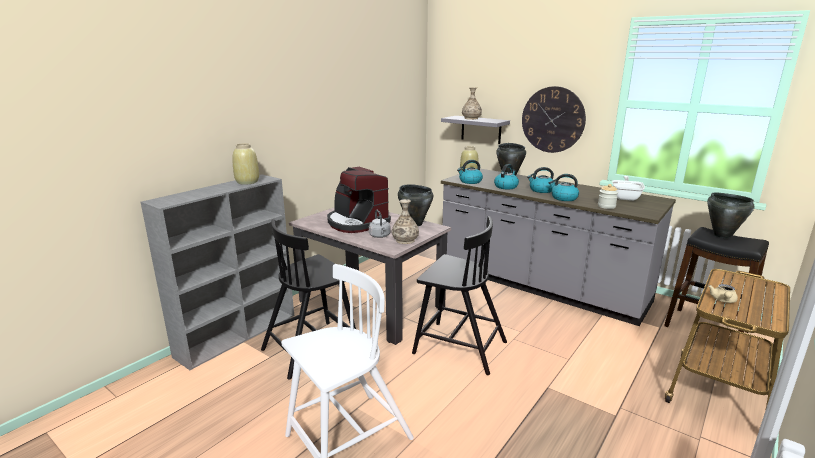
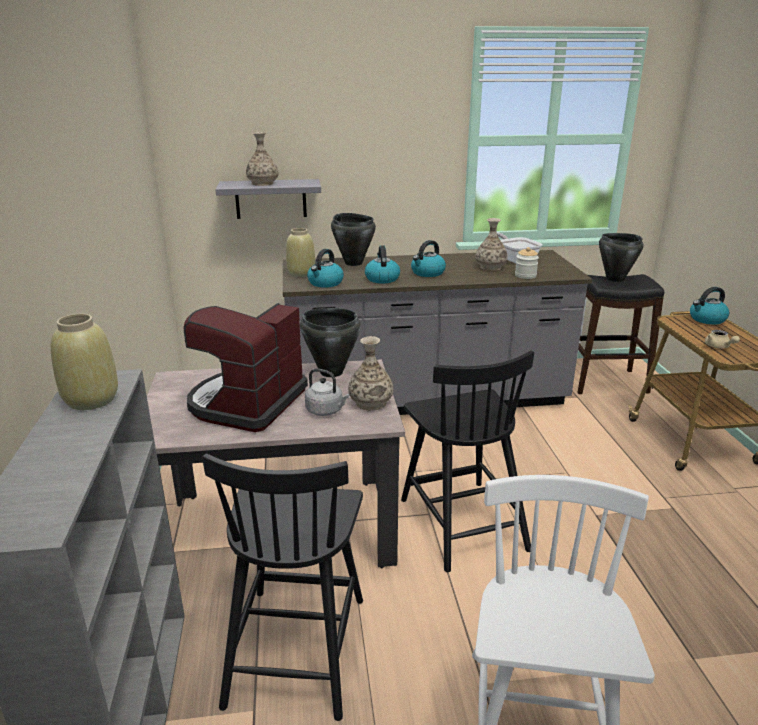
camera: 45 degrees left, 5 degrees up
(357, 223) = (247, 403): coffee machine -> coffee machine turned 105 degrees clockwise
(458, 347) = (462, 522): black chair -> black chair turned 90 degrees clockwise
(552, 120) = (384, 171): wall clock -> none
(563, 198) = (470, 277): kettle -> kettle (707, 319)
(593, 197) = (490, 267): none -> vase

